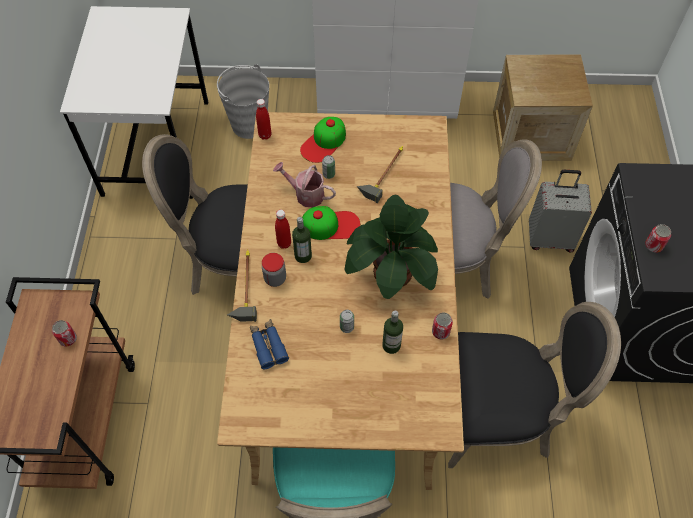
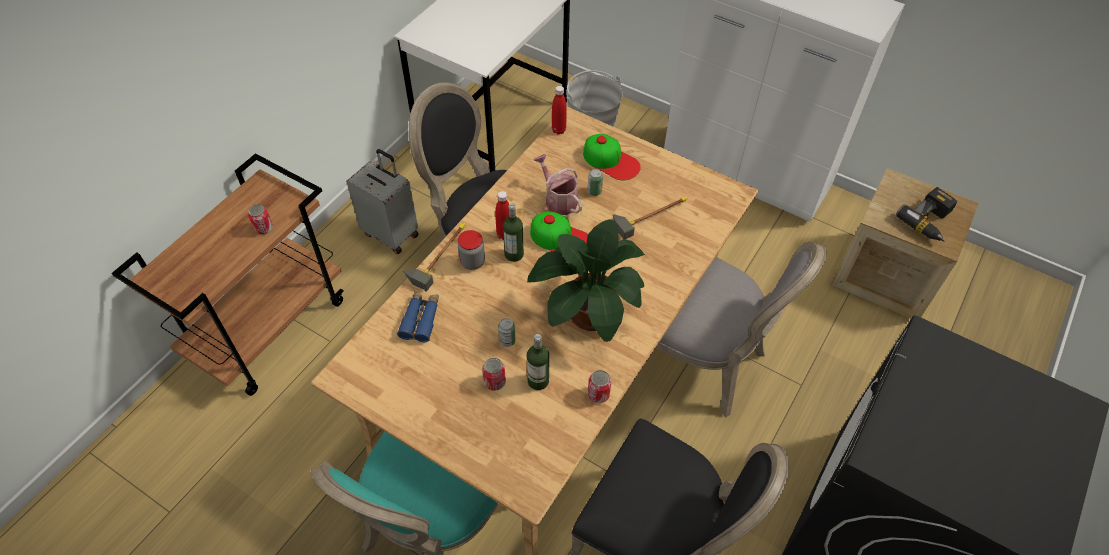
camera: 30 degrees right, 5 degrees down
(324, 142) = (611, 161): cap -> cap turned 120 degrees counterclockwise
(550, 238) = (837, 390): grey suitcase -> grey suitcase (392, 234)
(558, 83) = (930, 221): none -> power drill
(653, 245) = (895, 421): can -> can (494, 382)

